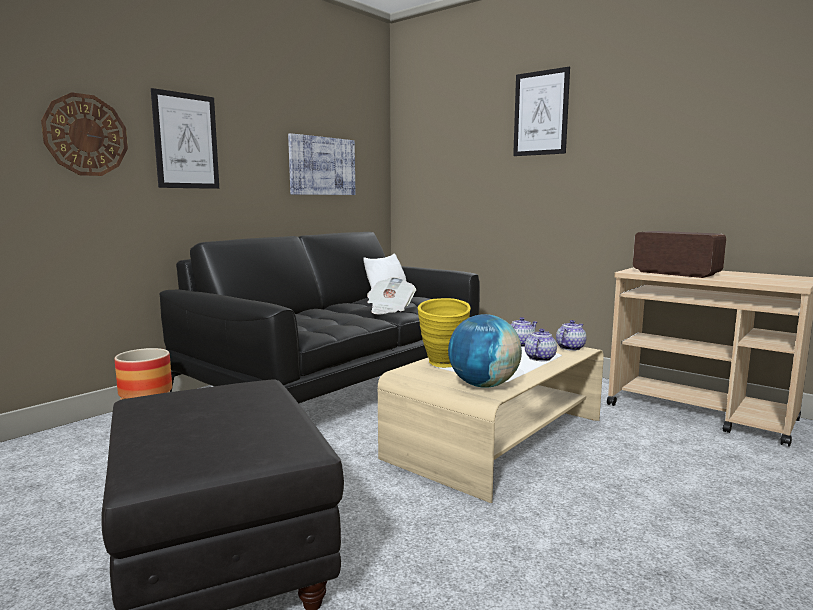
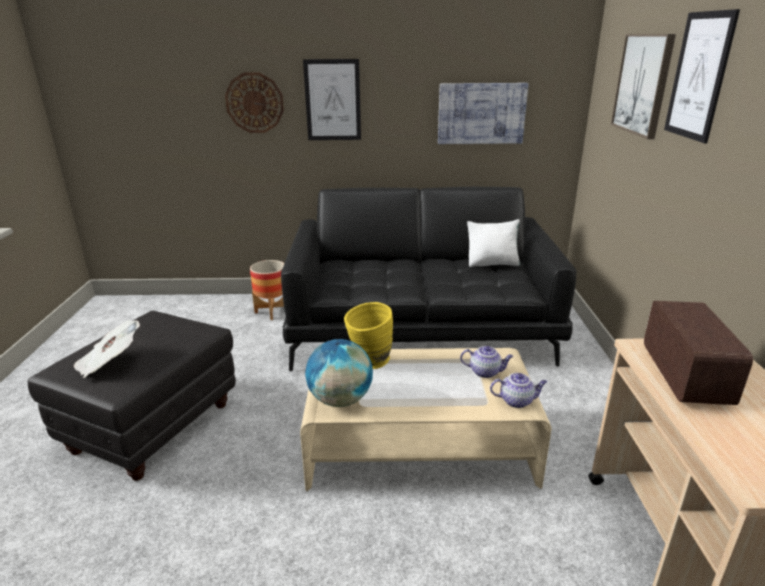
camera: 50 degrees right, 15 degrees up
(389, 309) = (451, 282): newspaper -> newspaper (110, 363)
(471, 131) = (643, 84): none -> picture
(539, 358) = (454, 397): teapot -> none

